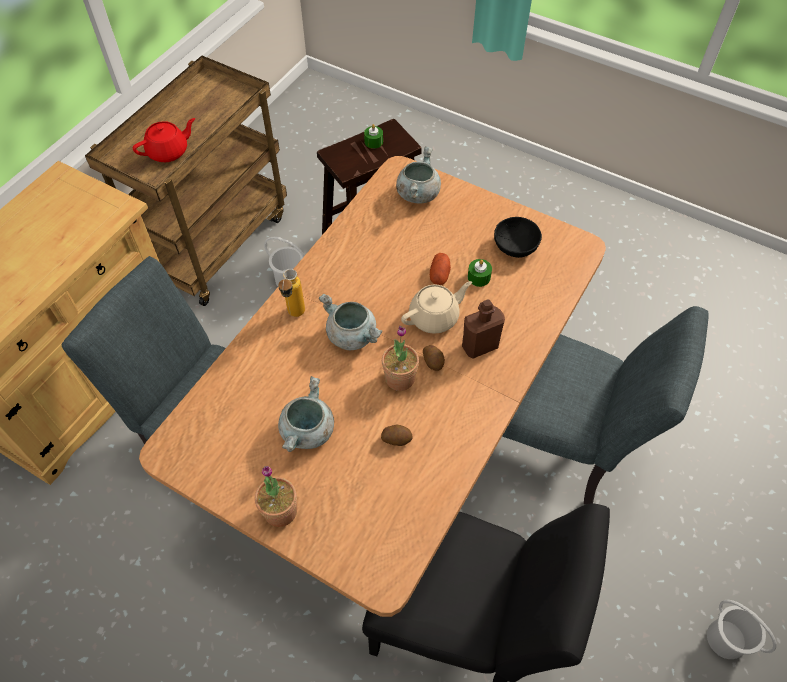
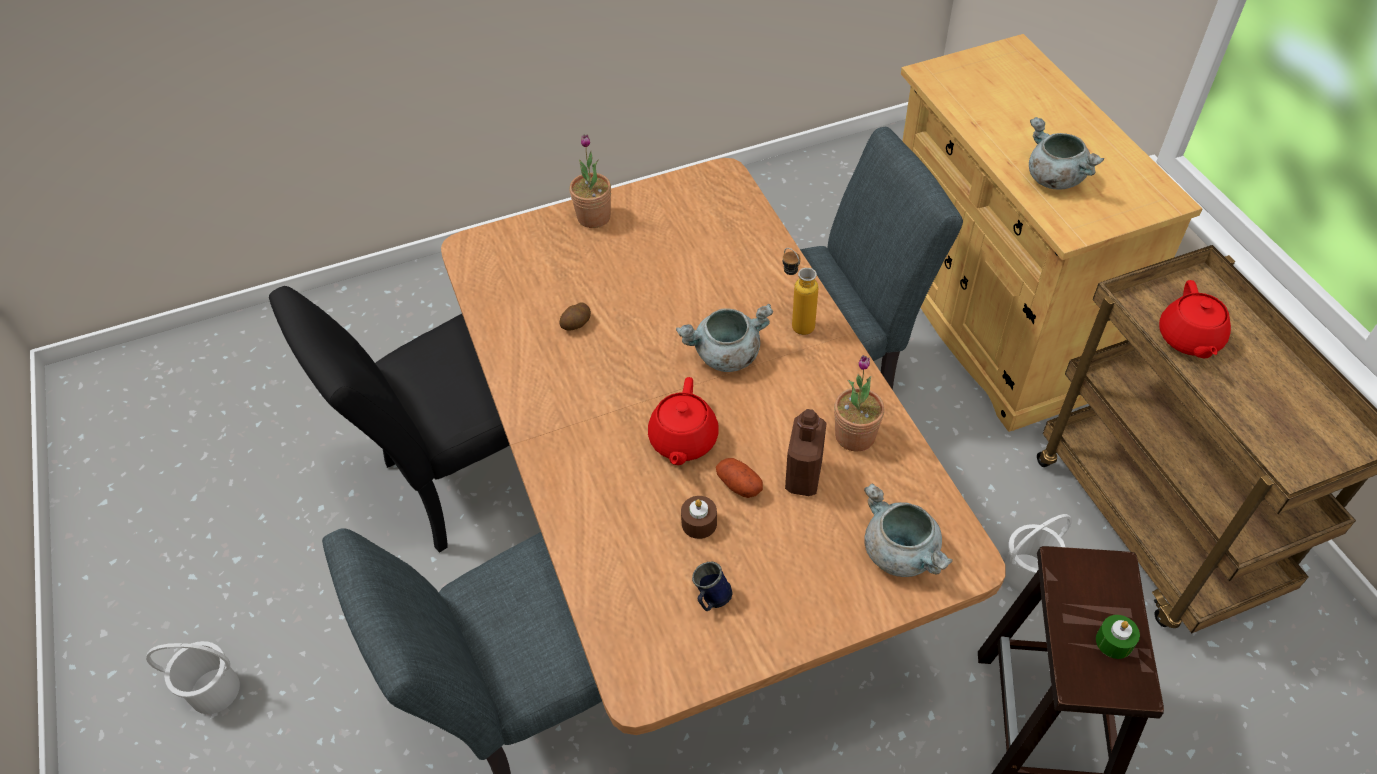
camera: 130 degrees right, 5 degrees down
(308, 432) = (648, 267): grey cooking pot -> grey cooking pot (1053, 178)
(400, 378) = (637, 364): potted plant -> potted plant (855, 436)
(433, 362) = (628, 403): potato -> none
(435, 317) = (683, 441): beige teapot -> red teapot
(479, 277) = (699, 523): green candle -> brown candle
(480, 346) = (606, 456): brown bottle -> brown bottle (803, 476)
(514, 247) = (710, 599): black bowl -> blue mug

